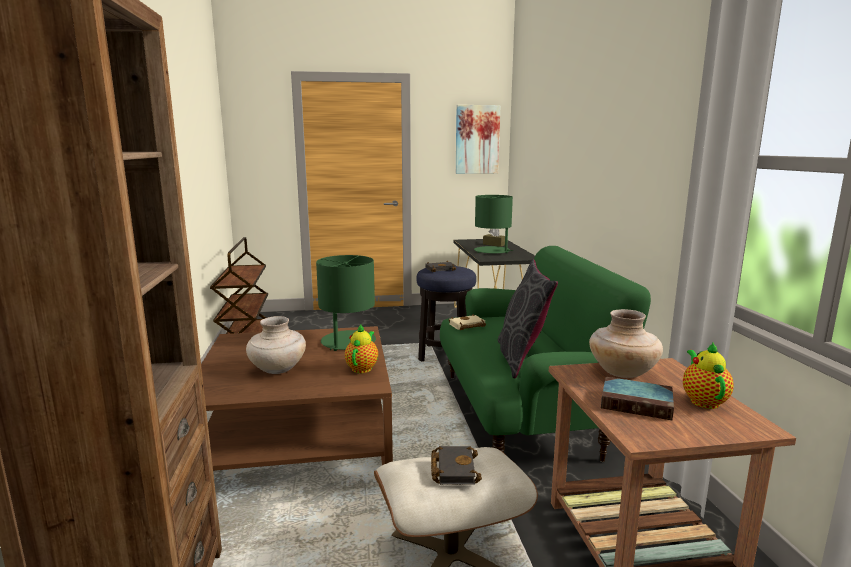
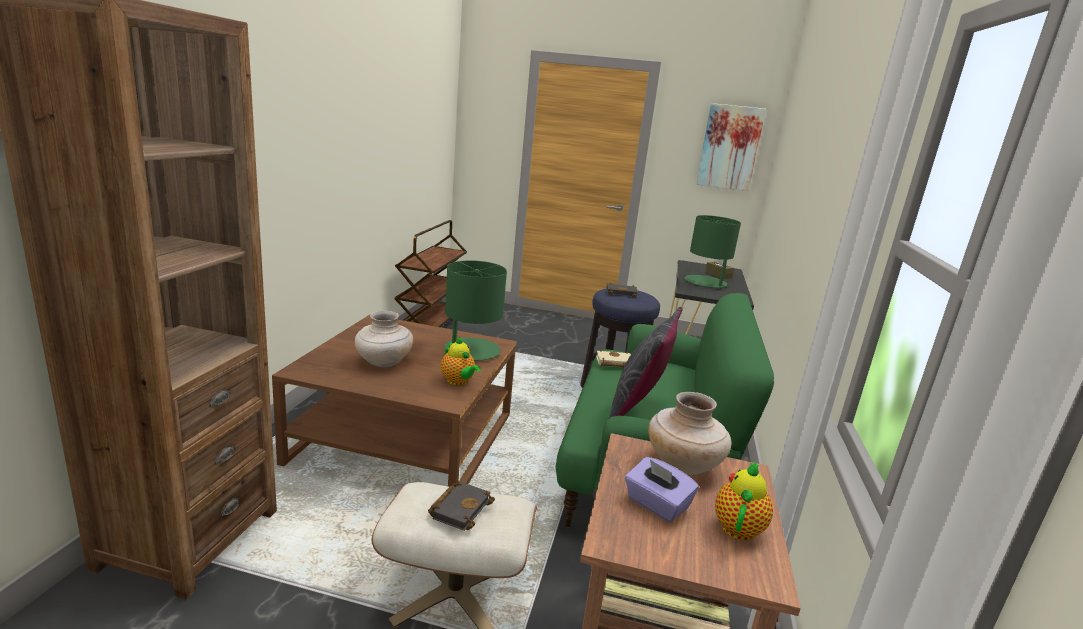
camera: 20 degrees right, 5 degrees up
(362, 368) = (458, 381): teapot -> teapot turned 105 degrees clockwise
(638, 403) = (656, 505): book -> purple tissue box

